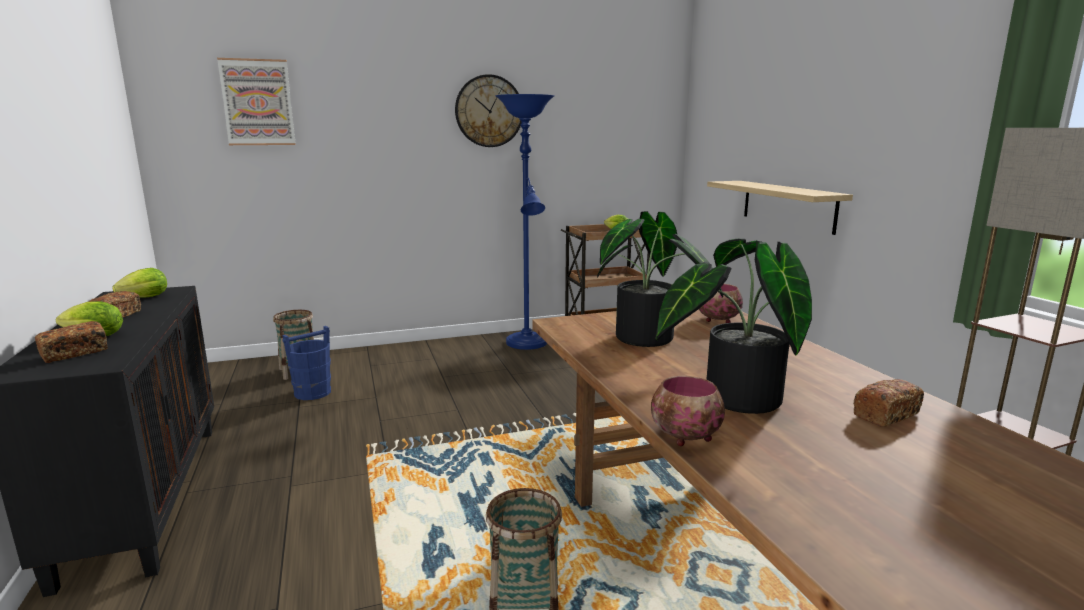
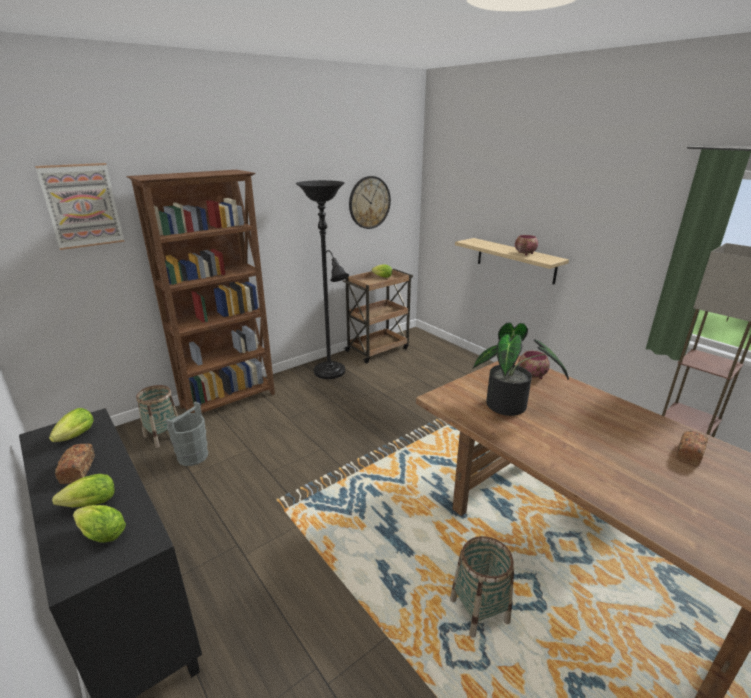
camera: 20 degrees left, 10 degrees up
(74, 353) = (100, 534): bread -> lettuce
(313, 392) = (193, 456): blue bucket -> grey bucket
(391, 353) = (230, 401): none -> brown bookcase
(489, 111) = (284, 193): wall clock -> wall clock (369, 202)
(527, 344) = (331, 373): blue floor lamp -> black floor lamp
(685, 437) = (613, 505): bowl -> bowl (525, 254)
(732, 397) = (605, 458): potted plant -> none

